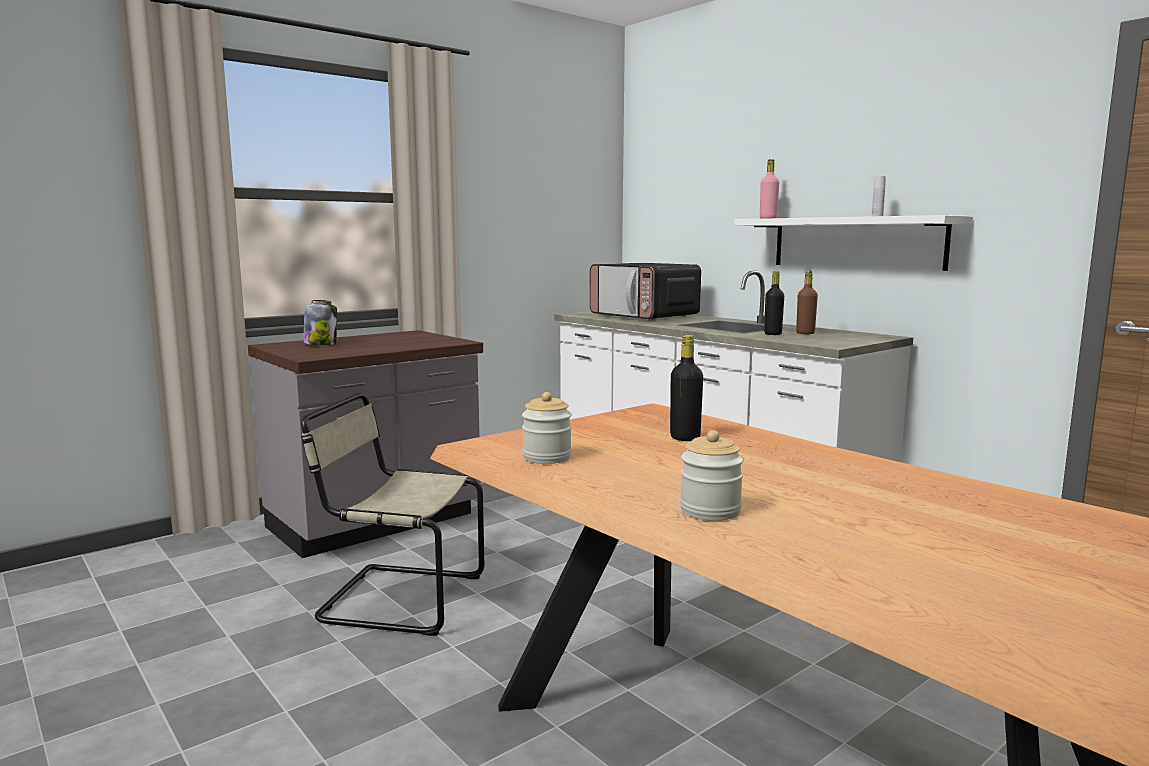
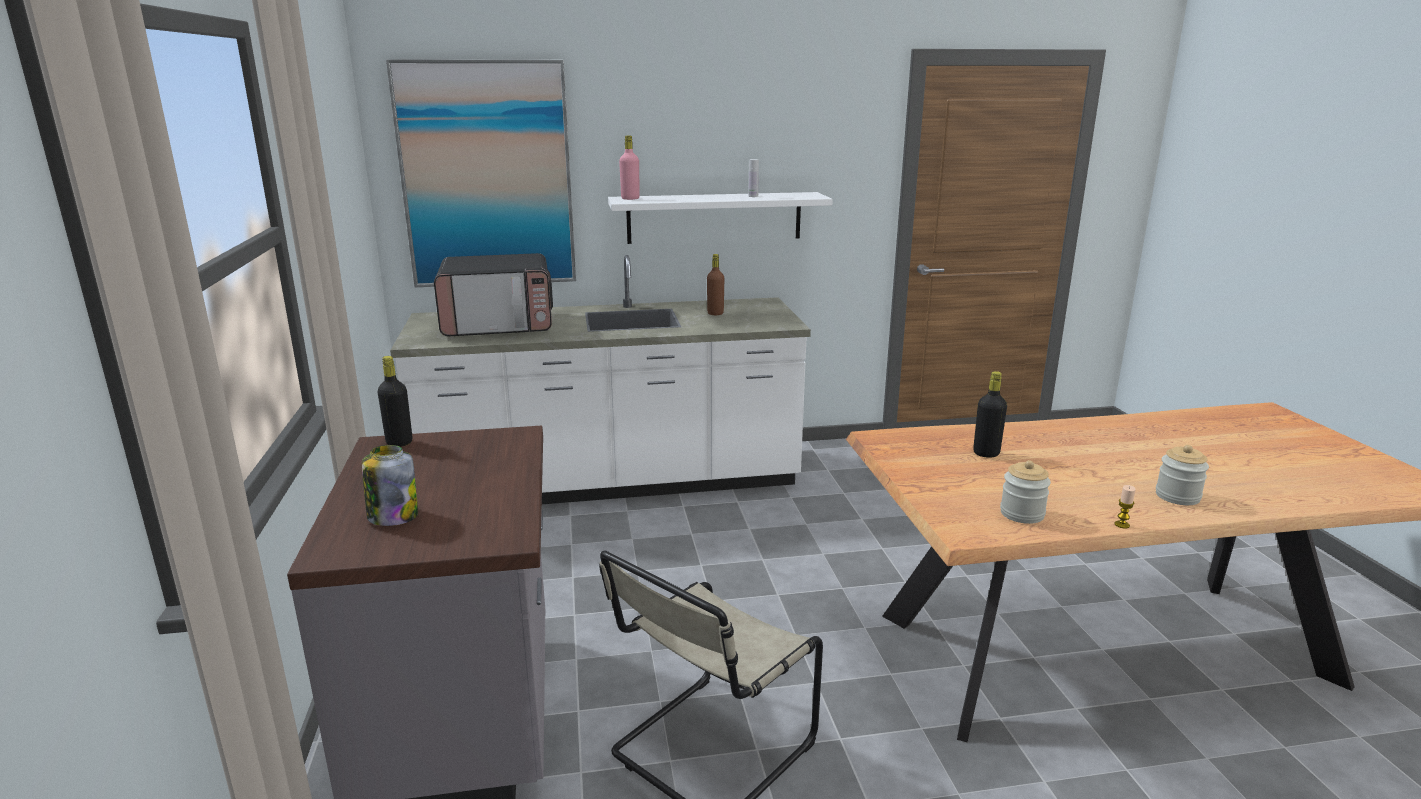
camera: 60 degrees left, 10 degrees up
(576, 490) = (1122, 525): none -> candle
(685, 202) = (487, 176): none -> picture
(773, 334) = (703, 321): black bottle -> black bottle (399, 442)

